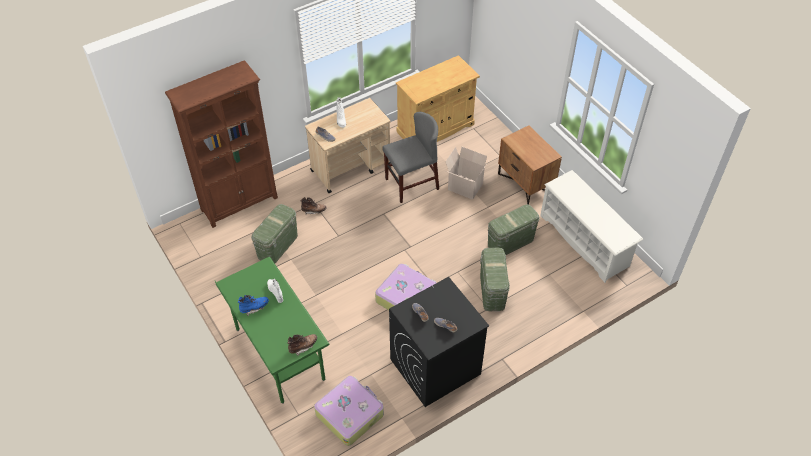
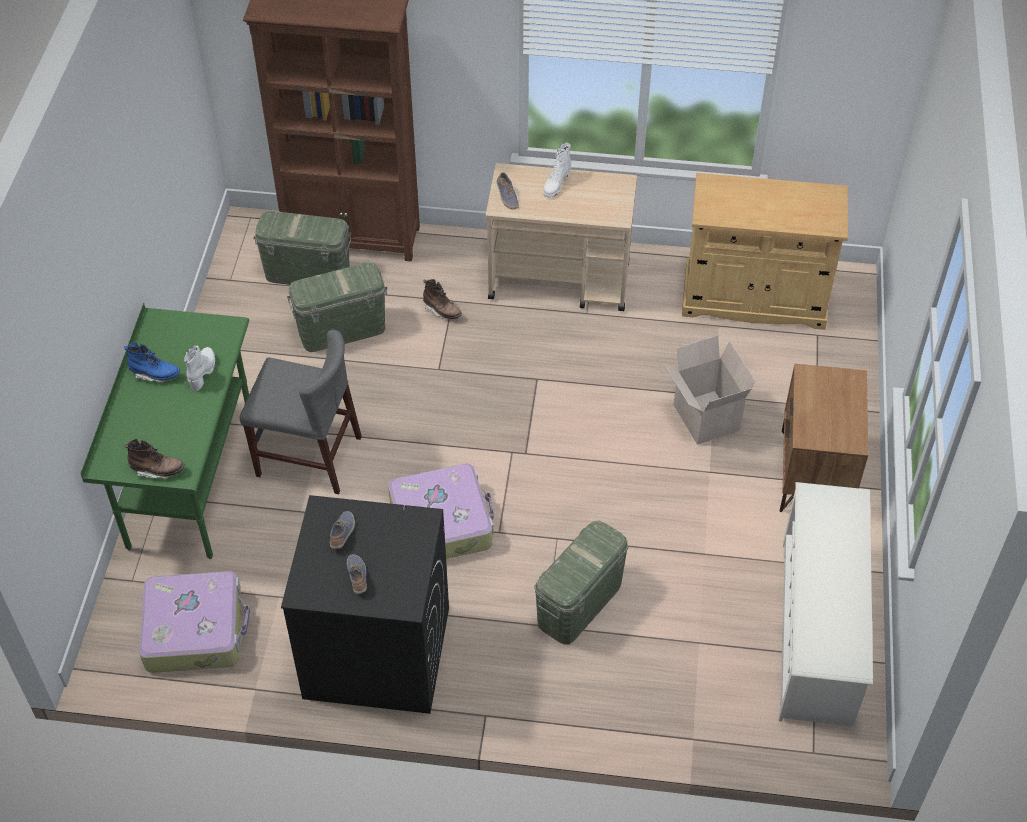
camera: 40 degrees right, 0 degrees up
(411, 184) = (626, 361): grey chair -> grey chair (308, 456)
(510, 243) = (687, 551): green storage box -> green storage box (307, 273)

